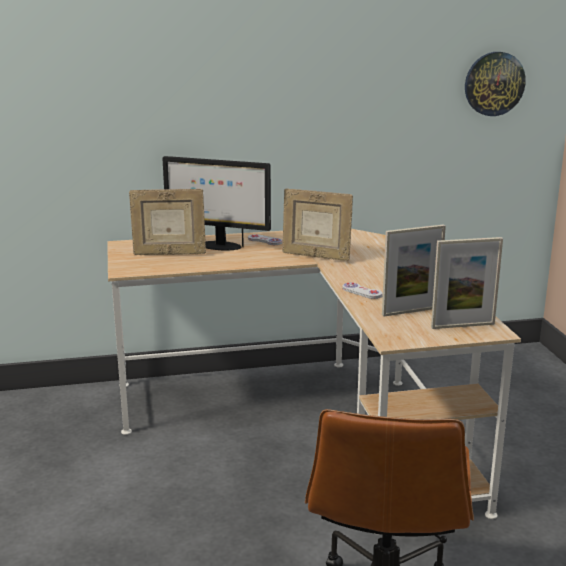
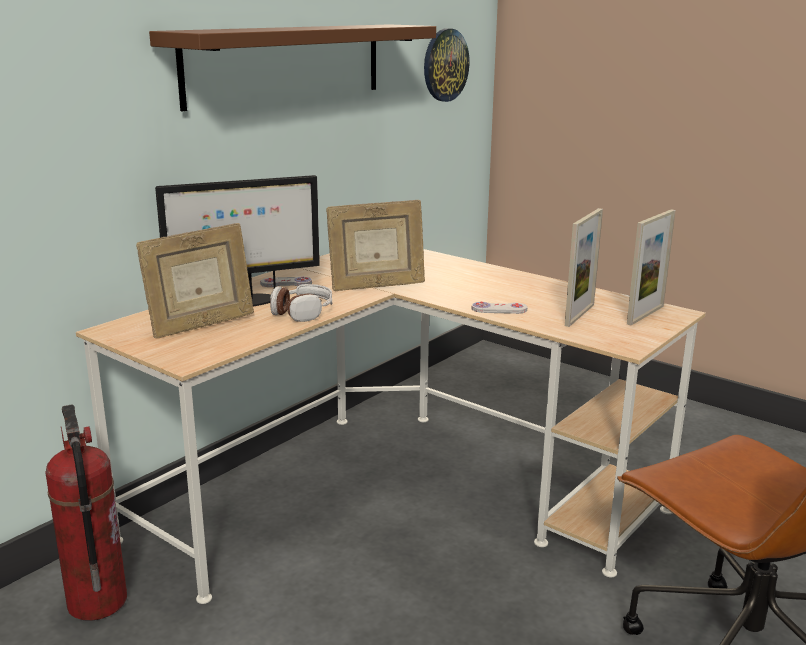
camera: 40 degrees left, 0 degrees up
(79, 411) = (97, 602): none -> fire extinguisher
(237, 260) = (302, 312): none -> headphones
(304, 77) = (287, 63): none -> brown shelf

